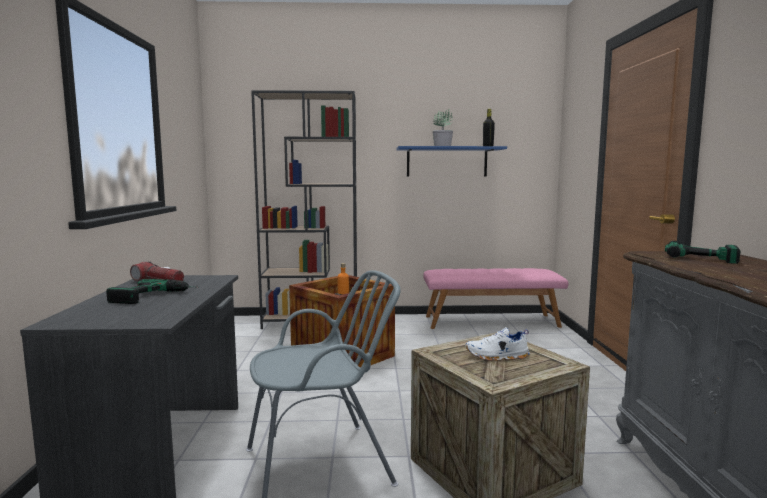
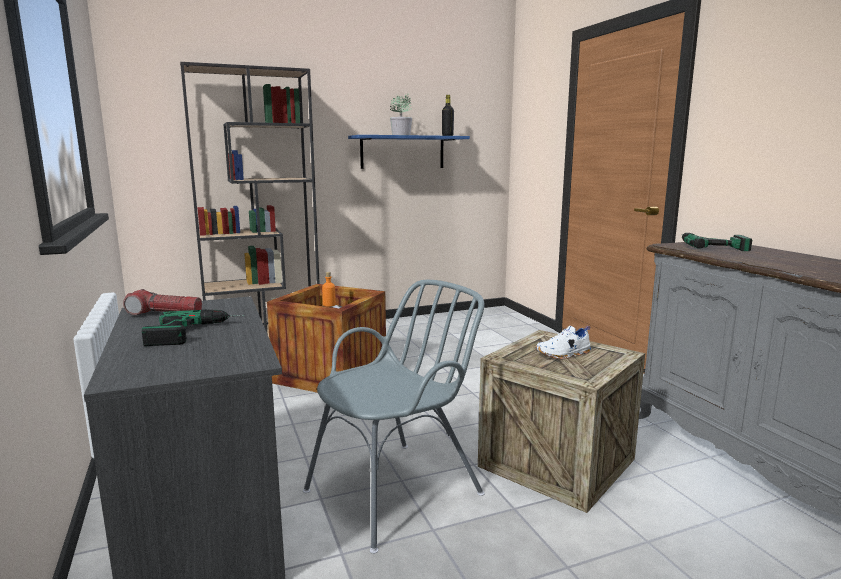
camera: 20 degrees left, 5 degrees up
(491, 321) = (456, 320): pink bench -> none

